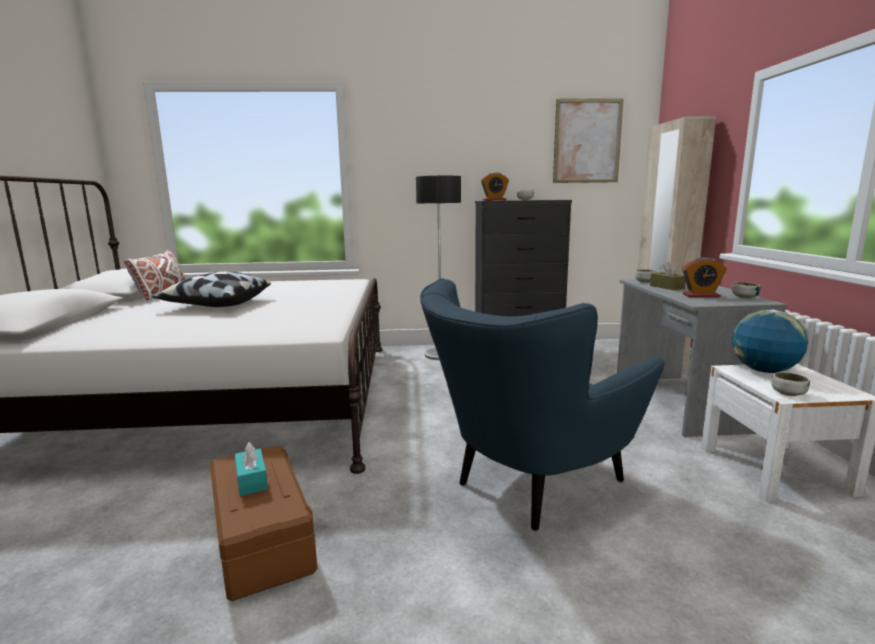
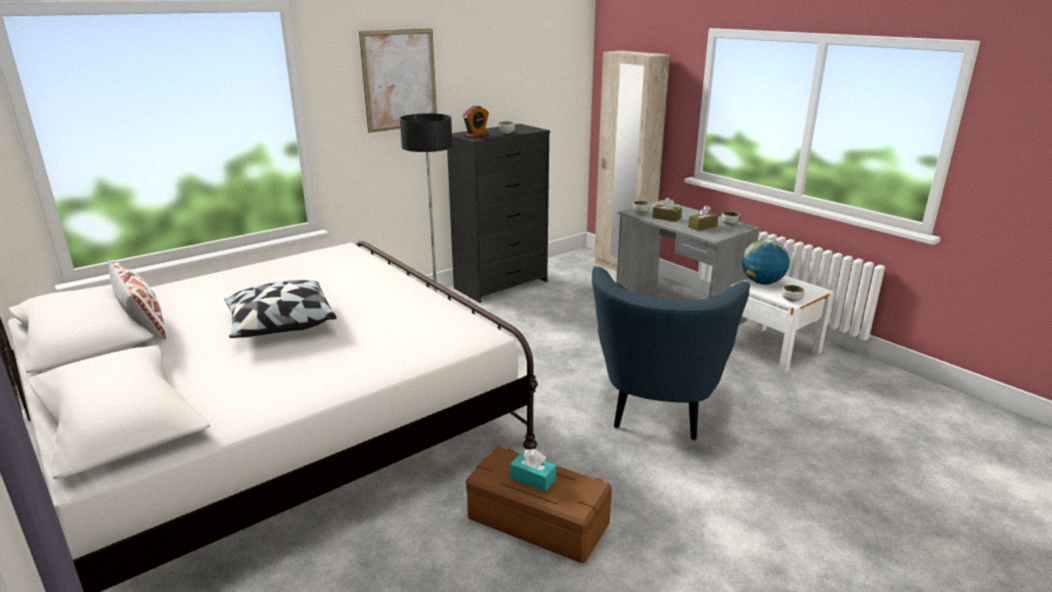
camera: 35 degrees left, 10 degrees up
(587, 141) = (540, 60): picture -> picture (400, 80)
(701, 296) = (702, 226): alarm clock -> brown tissue box

